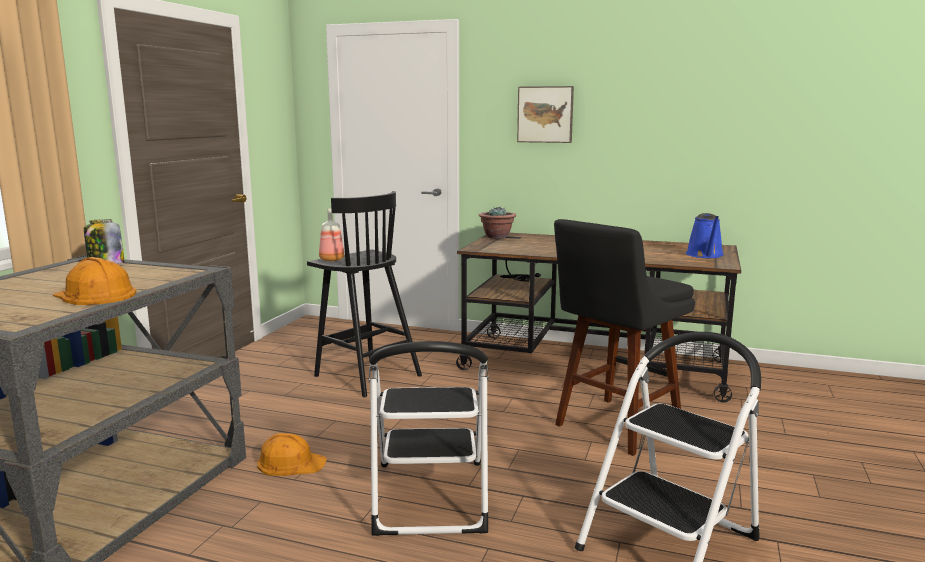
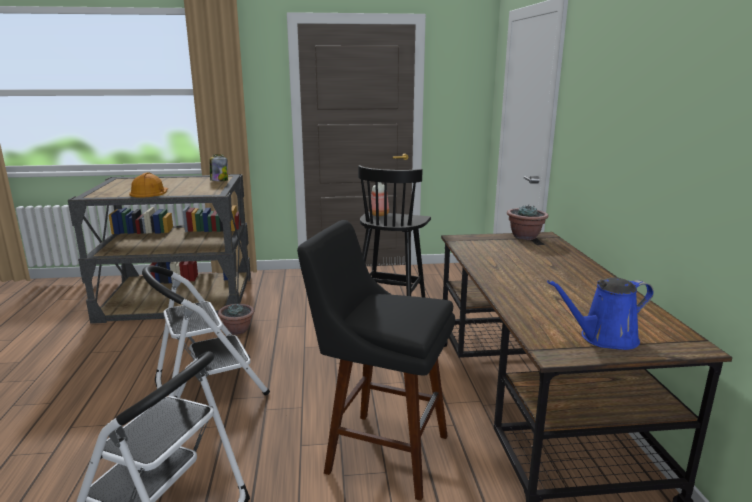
camera: 65 degrees right, 5 degrees up
(290, 462) = (238, 330): orange hard hat -> potted plant
(545, 114) = (602, 108): picture -> none

